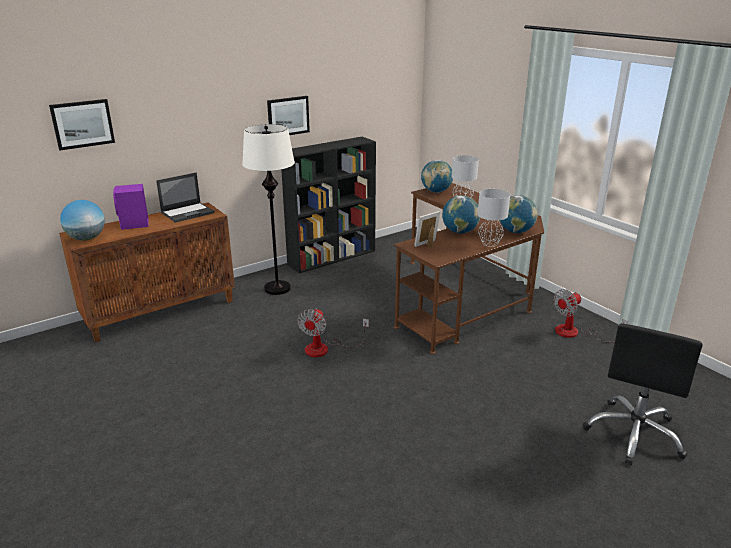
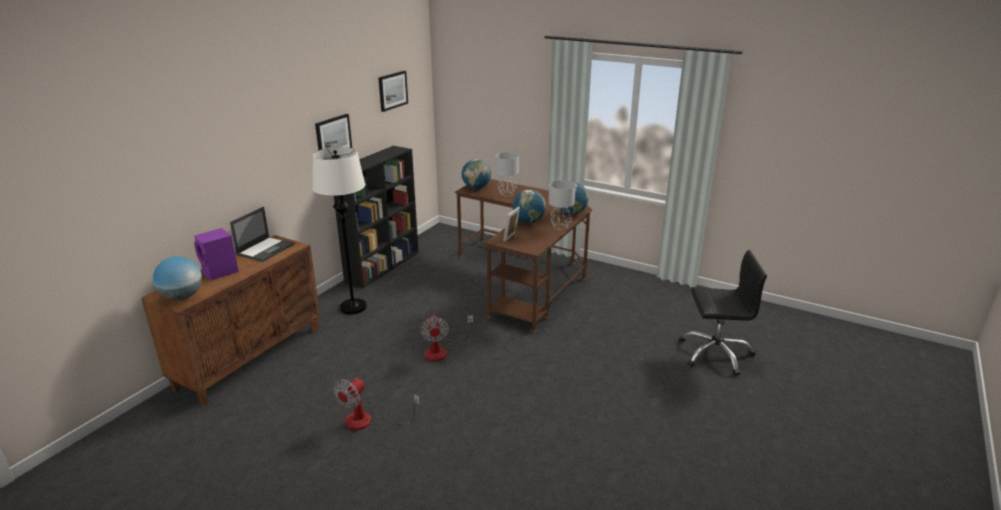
camera: 25 degrees left, 0 degrees up
(82, 124) = (153, 175): picture -> picture (392, 90)
(575, 333) = (629, 288): fan -> fan (368, 420)
(634, 434) = (715, 353): black office chair -> black office chair turned 90 degrees counterclockwise

